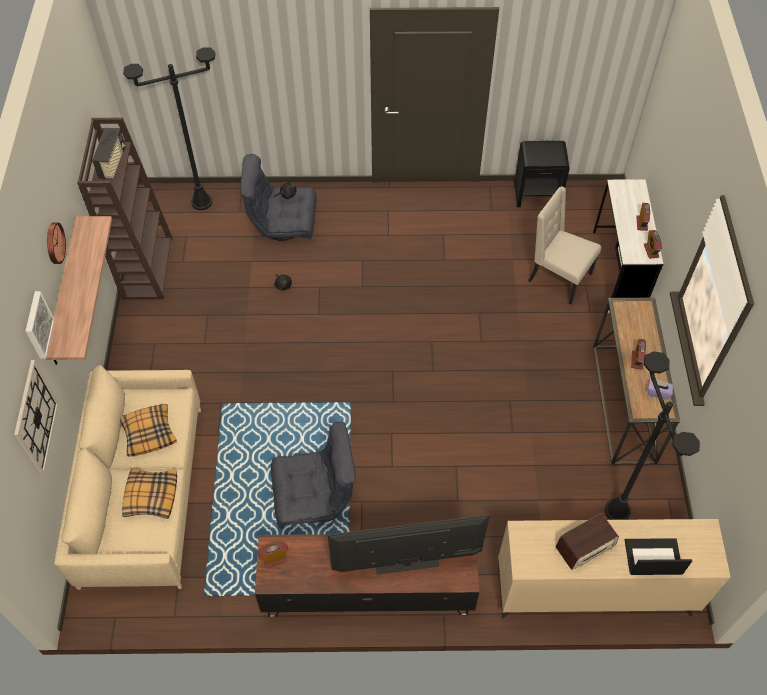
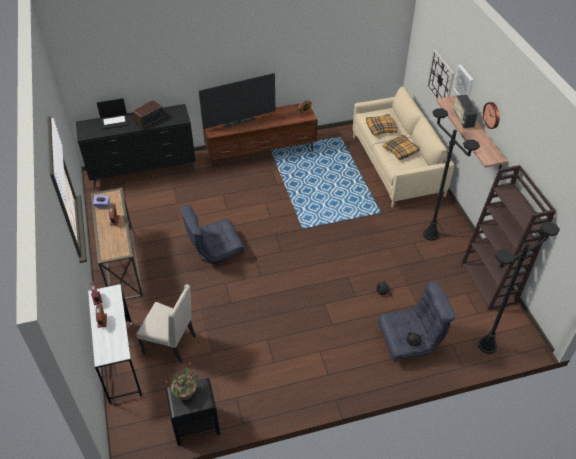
camera: 165 degrees right, 10 degrees down
(113, 163) = (522, 212): radio -> radio (463, 119)
(314, 496) = (304, 181): grey armchair -> grey armchair (214, 251)
(549, 157) = (185, 393): none -> potted plant
(592, 591) = (144, 171): beige dresser -> black dresser
(617, 510) = (129, 207): black floor lamp -> black floor lamp (431, 234)

